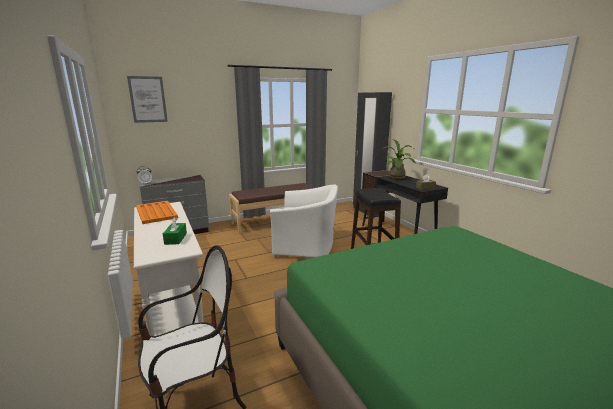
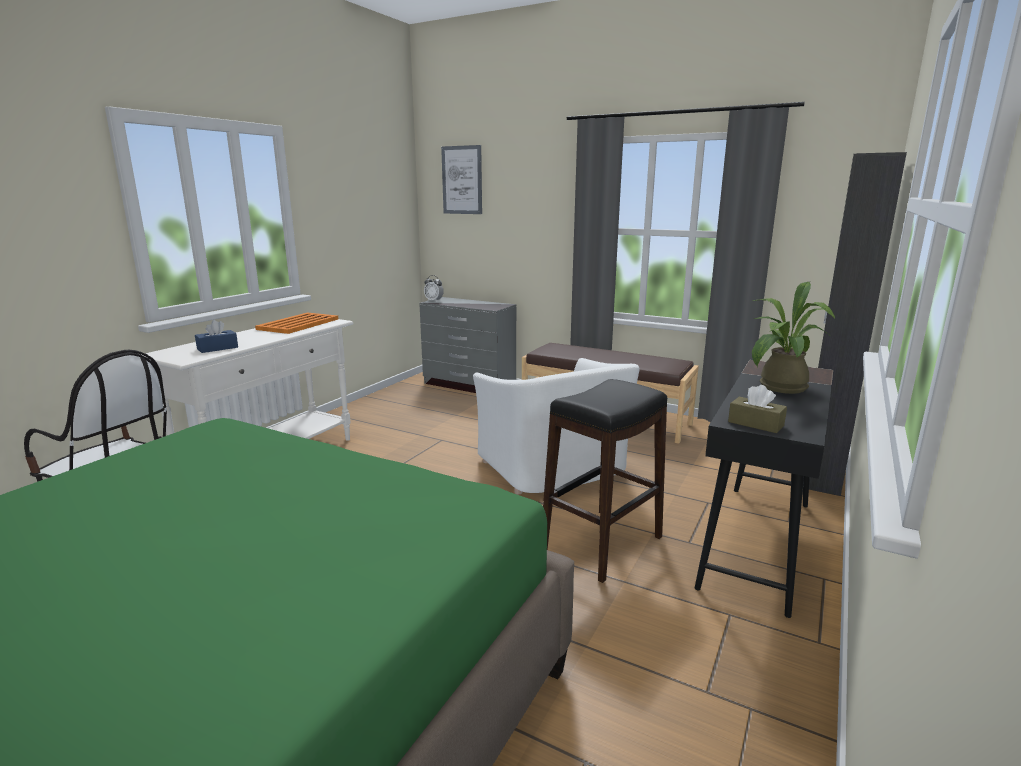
camera: 55 degrees right, 0 degrees up
(175, 238) = (217, 348): green tissue box -> blue tissue box

